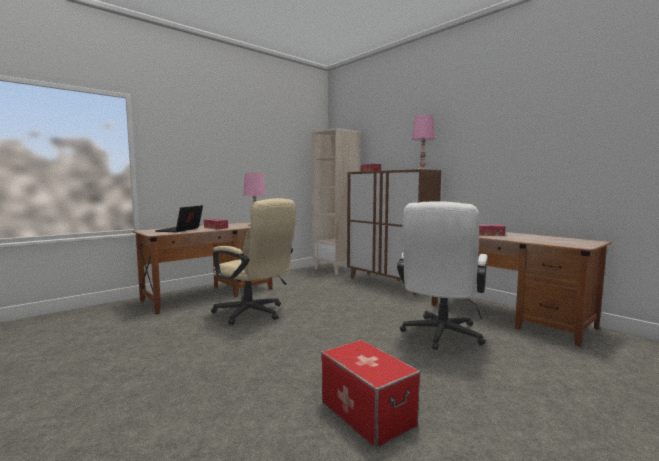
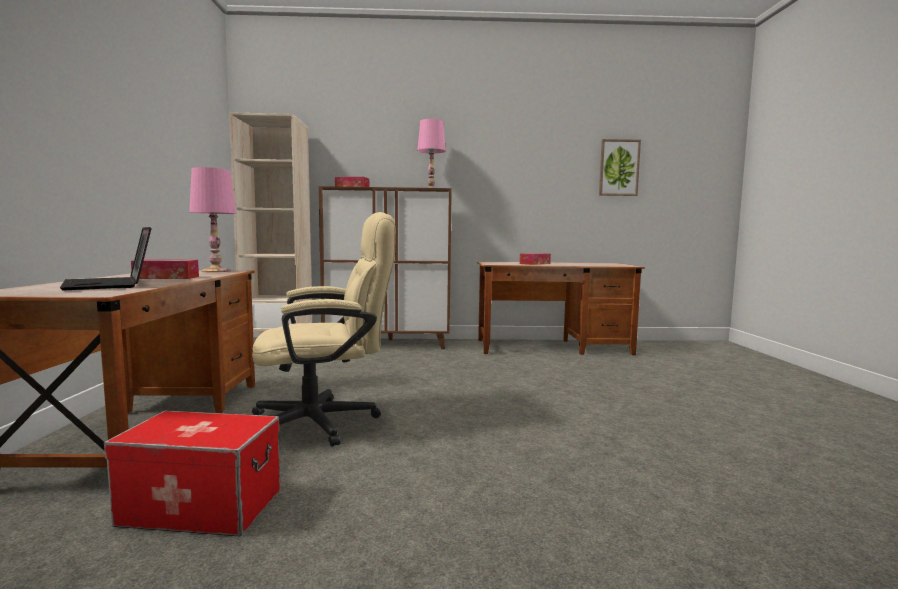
camera: 50 degrees left, 0 degrees up
(367, 413) = (688, 450): storage box -> storage box (202, 507)
(440, 336) = (559, 375): white office chair -> none
(618, 132) = (619, 168): none -> picture

